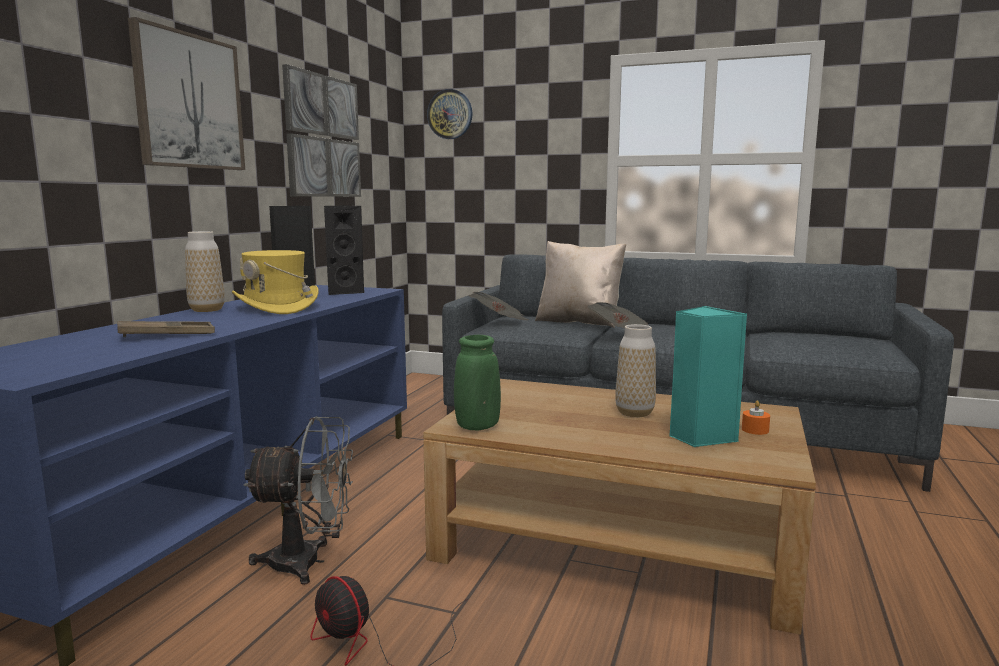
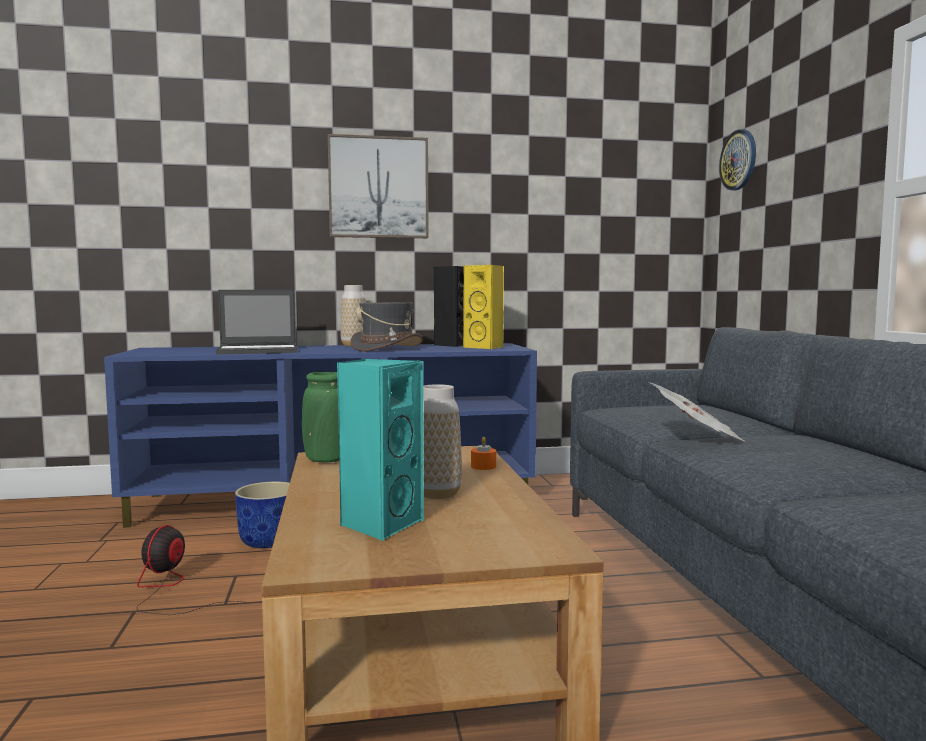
camera: 60 degrees right, 5 degrees down
(167, 335) = (259, 351): brown tray -> laptop
(277, 307) = (387, 348): yellow hat -> grey hat
(308, 562) = (269, 541): grey fan -> blue planter
(323, 137) = (547, 203): picture -> none
(344, 292) = (485, 347): black speaker -> yellow speaker
(500, 323) = (645, 405): newspaper -> none
(579, 322) = (735, 420): beige pillow -> none
(755, 430) = (442, 545): orange candle -> orange candle (483, 466)

